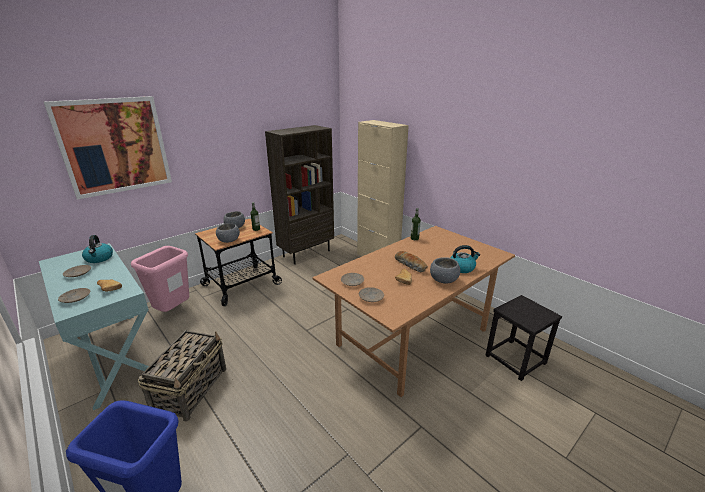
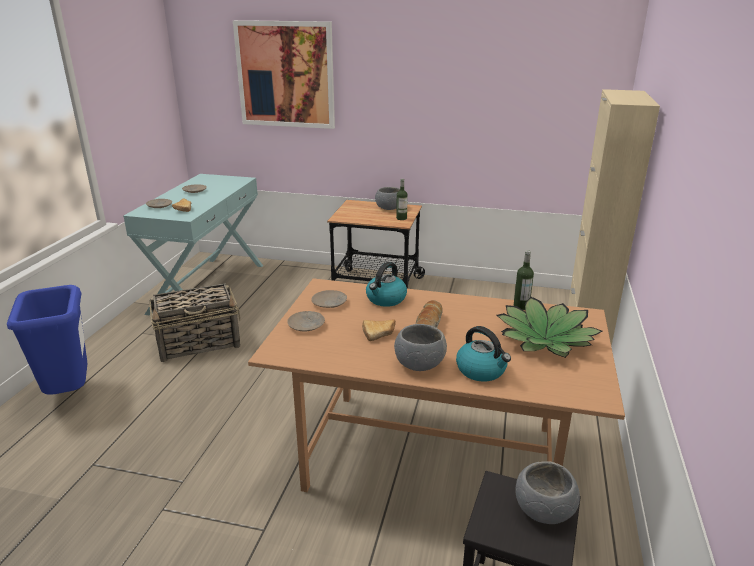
camera: 55 degrees right, 0 degrees up
(99, 258) = (226, 186): kettle -> kettle (386, 299)
(174, 311) = (290, 278): pink trash can -> none
(229, 240) = (355, 218): grey bowl -> grey bowl (544, 510)
(306, 253) = (500, 292): brown bookcase -> none
(448, 245) = (545, 339): none -> potted plant

